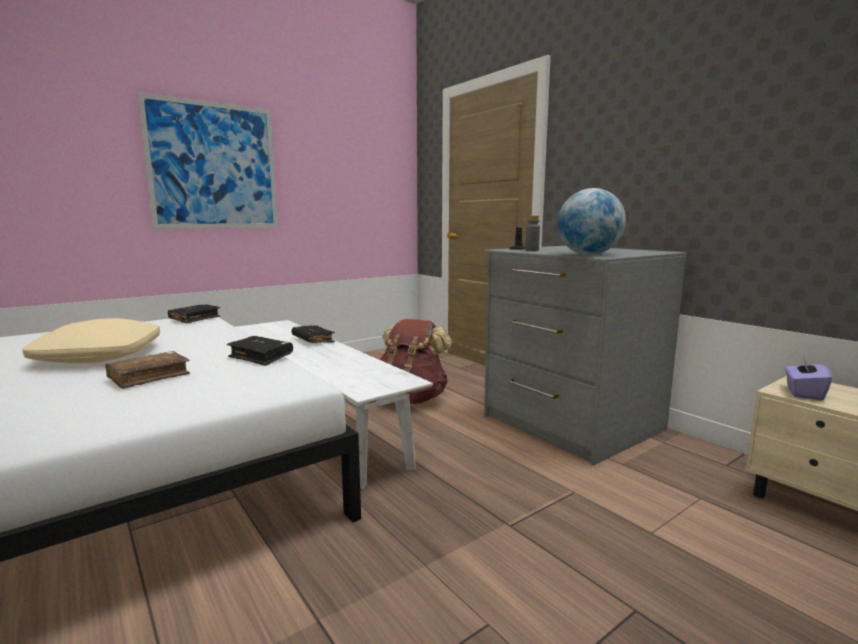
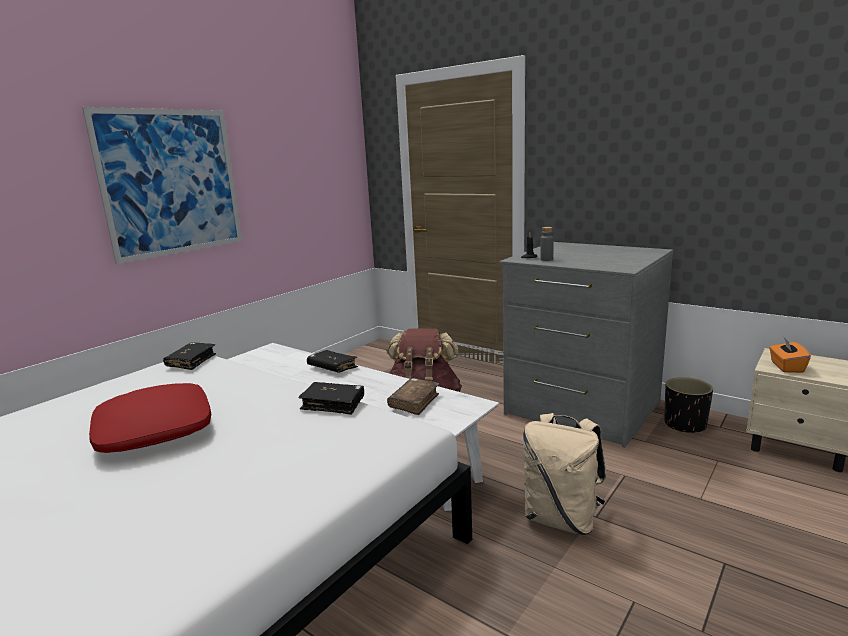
camera: 15 degrees left, 5 degrees up
(99, 355) = (154, 430): beige pillow -> red pillow
(149, 377) = (253, 449): brown book -> brown book (414, 402)
(470, 519) = (562, 519): none -> beige backpack
(588, 255) = (609, 266): globe -> none
(682, 456) = (685, 425): none -> black planter
(803, 393) = (786, 367): purple tissue box -> orange tissue box

